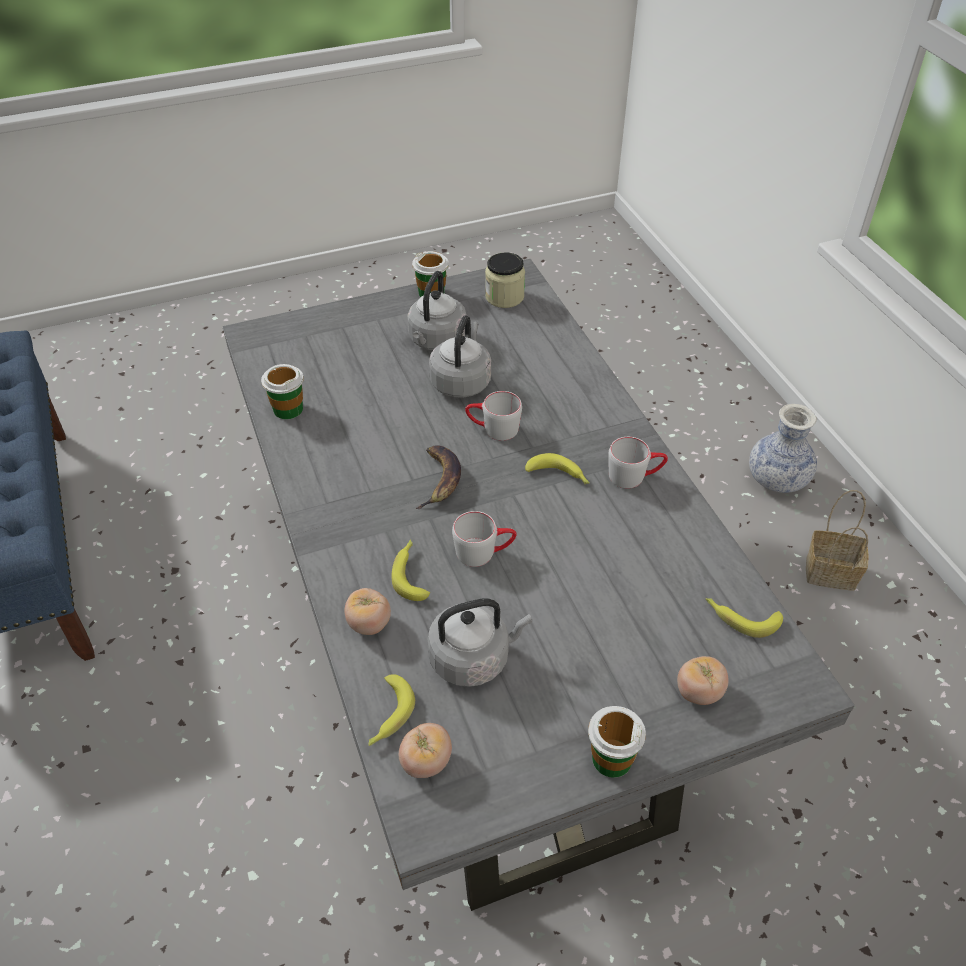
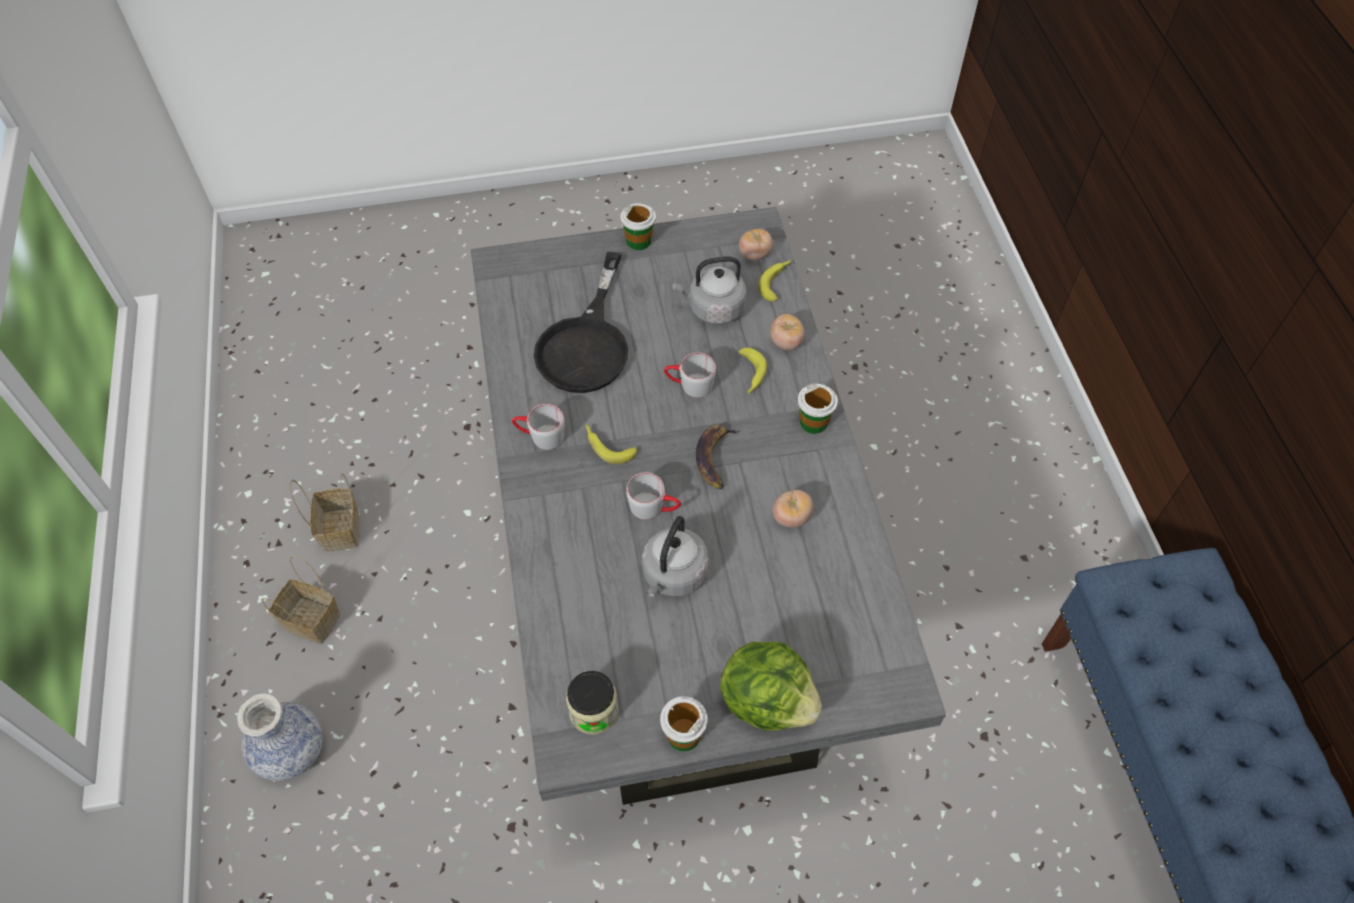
camera: 170 degrees left, 10 degrees up
(288, 409) = (858, 565): cup -> cup (813, 422)
(368, 317) = (767, 700): none -> lettuce
(436, 341) = (690, 643): grey kettle -> none
(626, 584) = (587, 344): none -> black frying pan
(699, 692) = (567, 268): tomato -> tomato (791, 517)
(740, 618) = (514, 309): banana -> none
(866, 661) = (339, 528): none -> basket

